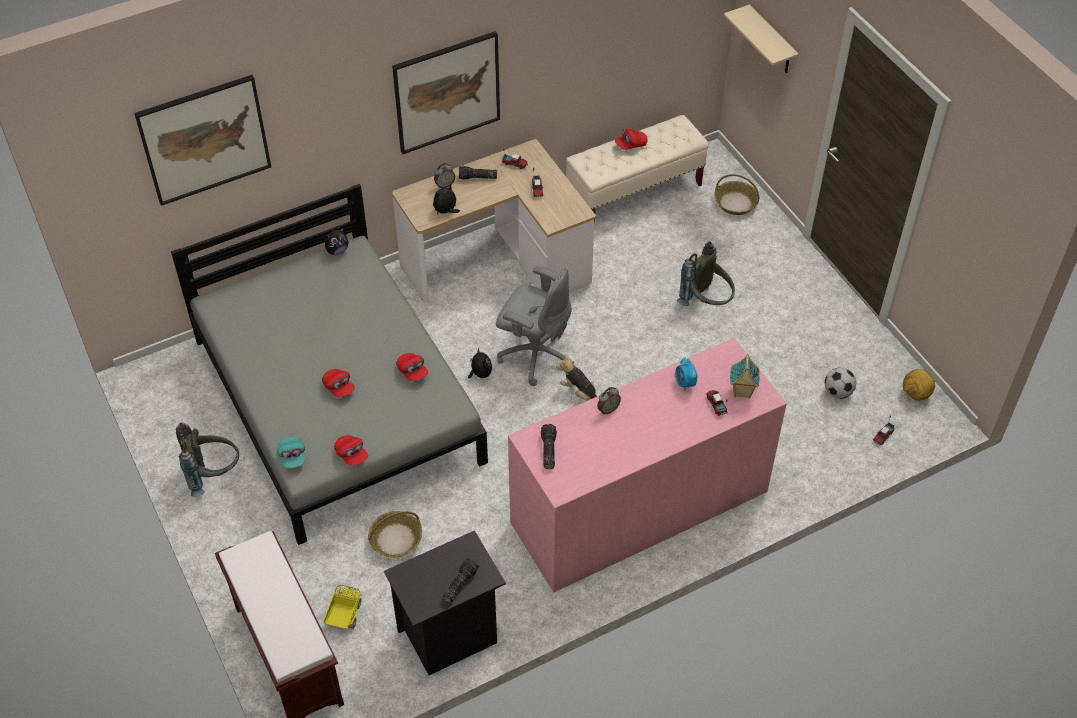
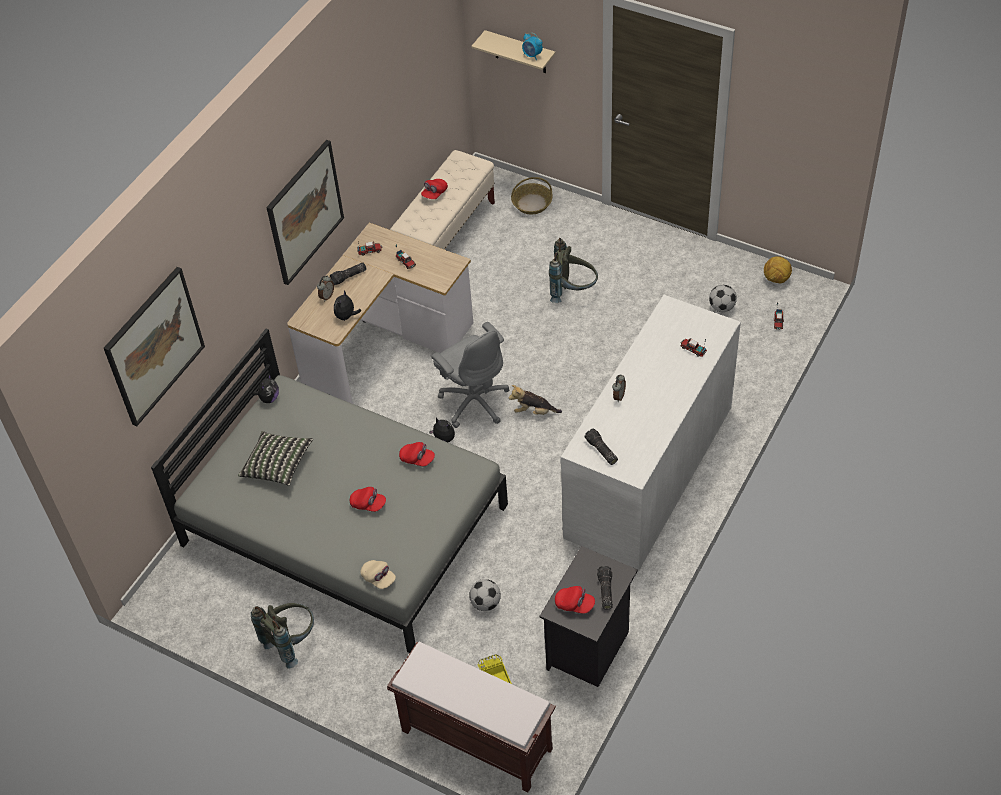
camera: 30 degrees left, 0 degrees up
(292, 457) = (378, 578): turquoise cap -> beige cap
(295, 312) = (277, 465): none -> pillow
(351, 455) = (425, 549): red cap -> red cap (574, 604)
(395, 540) = (485, 603): basket -> football
(535, 354) = (474, 401): grey office chair -> grey office chair turned 60 degrees clockwise
(639, 507) = (649, 471): pink dresser -> white dresser
(685, 383) = (657, 346): alarm clock -> alarm clock (532, 55)
(741, 392) = (703, 330): toy house -> none

